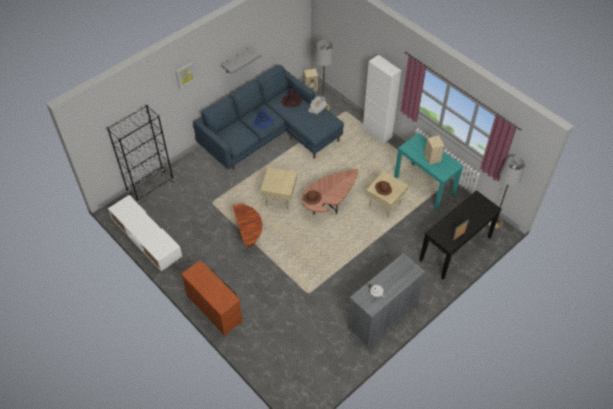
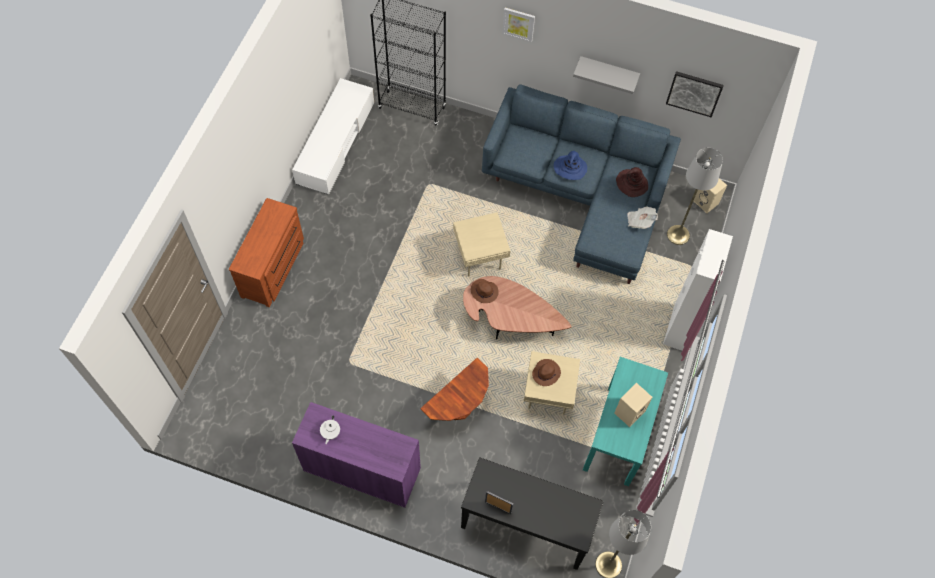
camera: 60 degrees right, 10 degrees up
(250, 238) = (398, 254): brown side table -> brown side table (459, 408)
(278, 34) = (694, 93): none -> picture
(382, 314) = (362, 469): grey cabinet -> purple cabinet

